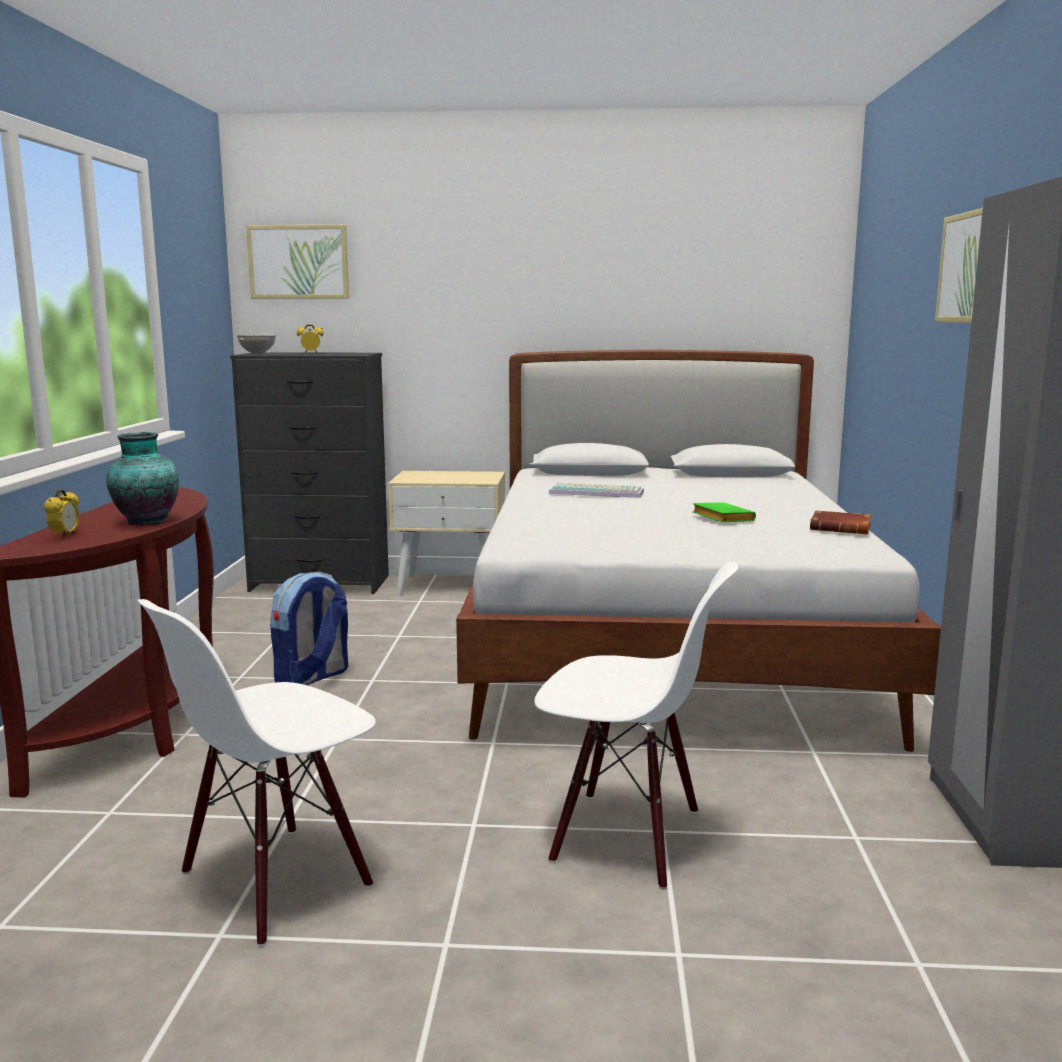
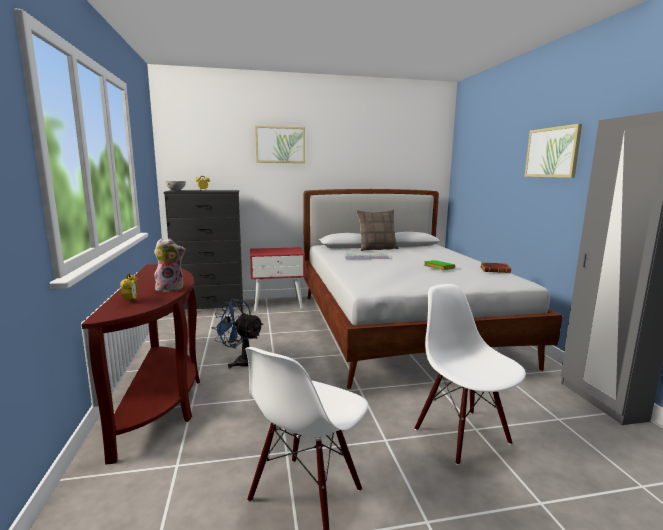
camera: 15 degrees left, 0 degrees up
(145, 522) = (170, 288): vase -> plush toy
(299, 262) = (193, 143): picture -> picture (280, 144)
(311, 678) = (241, 361): backpack -> blue fan
(451, 586) = (278, 304): beige nightstand -> red nightstand
(626, 837) = (463, 435): white chair -> white chair turned 120 degrees counterclockwise
(646, 478) = (377, 248): none -> pillow

